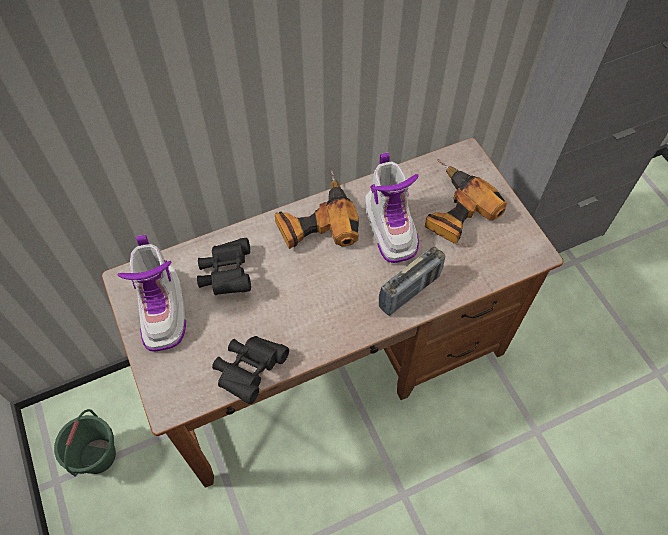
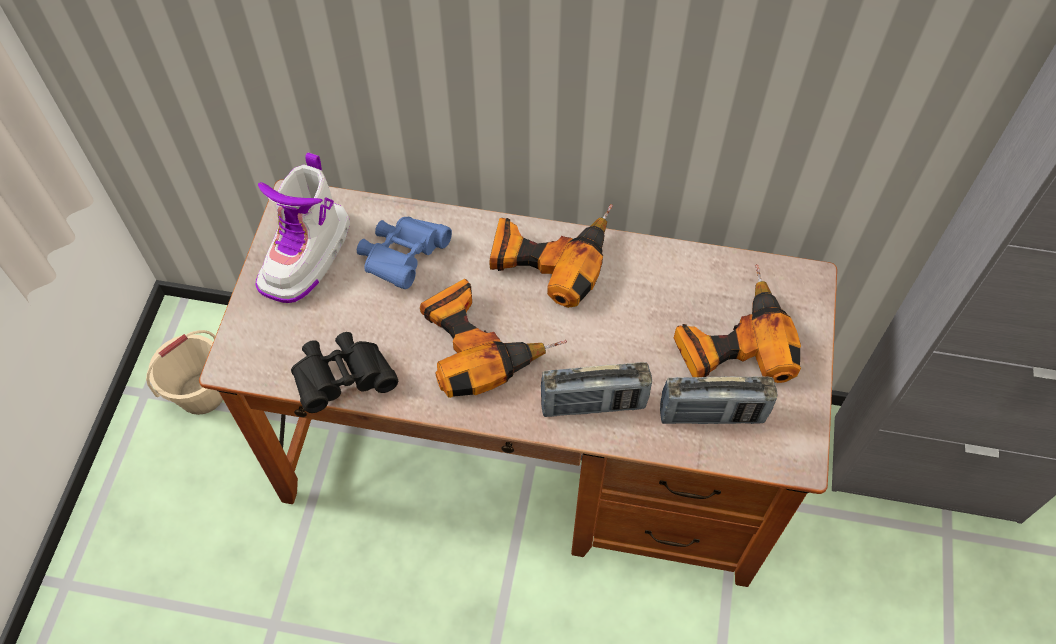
camera: 35 degrees right, 0 degrees up
(98, 456) = (202, 394): green bucket -> beige bucket
(227, 274) = (403, 258): black binoculars -> blue binoculars
(316, 295) = (481, 342): none -> power drill
(391, 227) = (633, 315): boot -> none
(476, 257) = (711, 415): none -> radio

